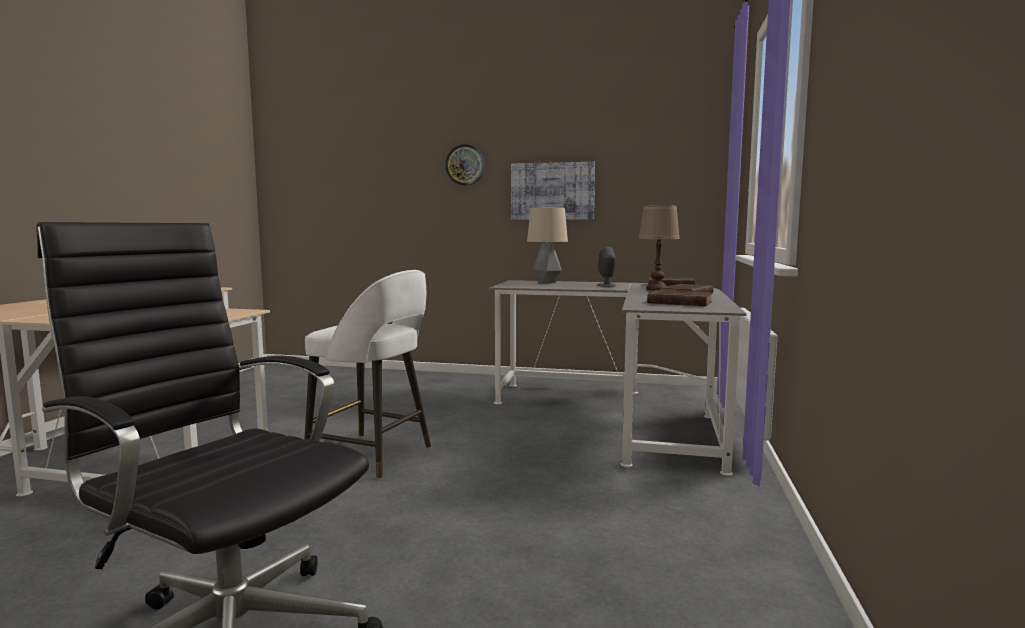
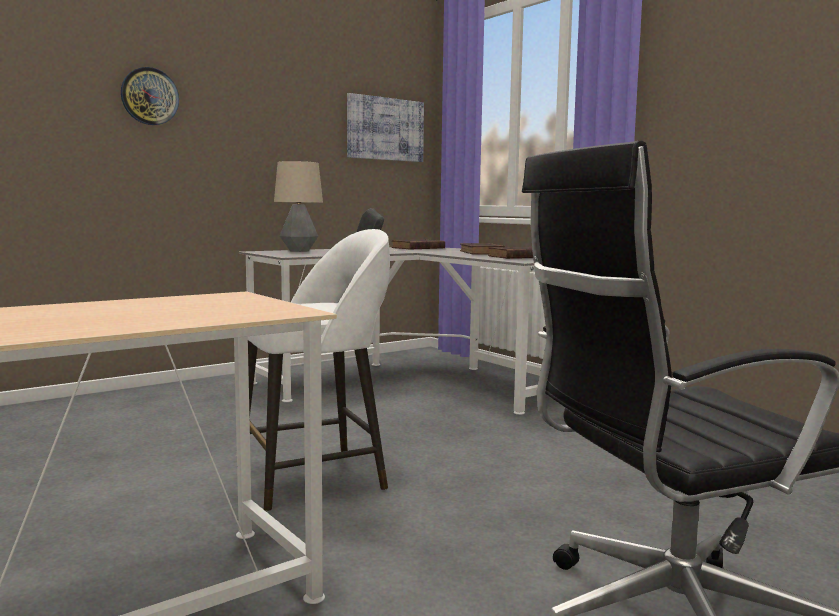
camera: 50 degrees left, 0 degrees up
(552, 191) = (264, 142): picture -> picture (385, 129)
(657, 289) = (433, 251): brown table lamp -> none

